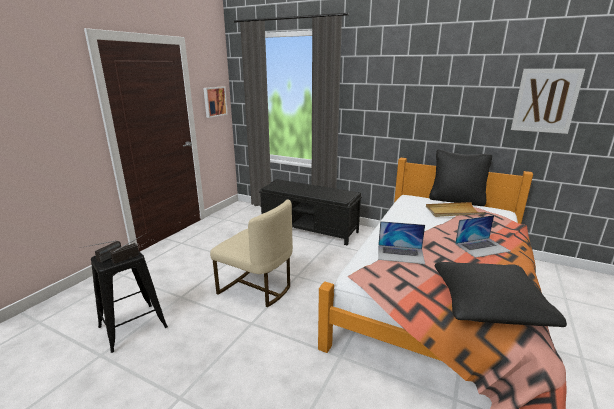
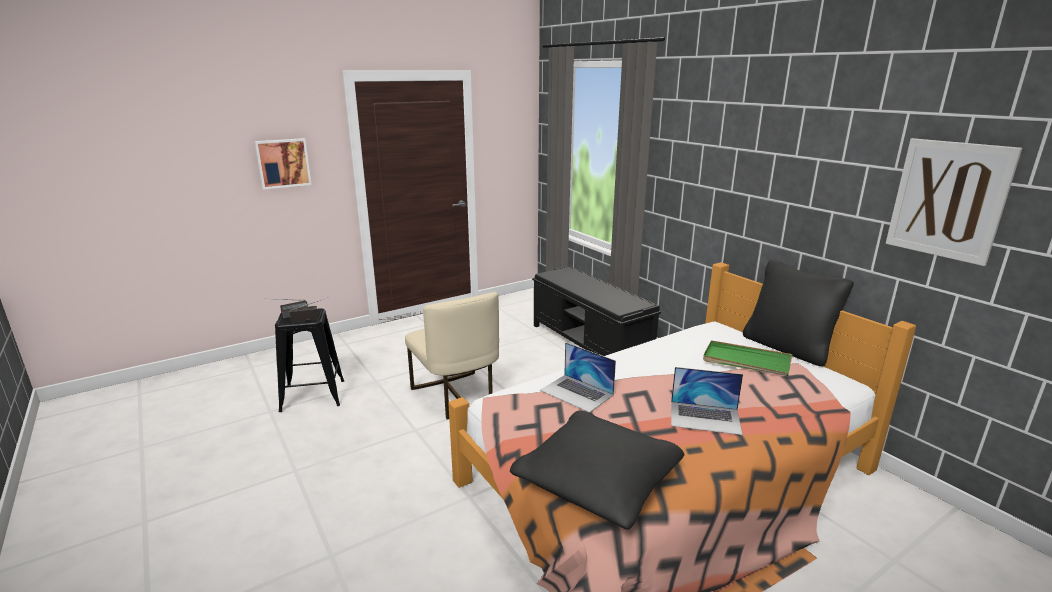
camera: 30 degrees right, 0 degrees up
(214, 101) = (510, 151): picture -> picture (283, 163)
(453, 211) = (746, 361): beige tray -> green tray

